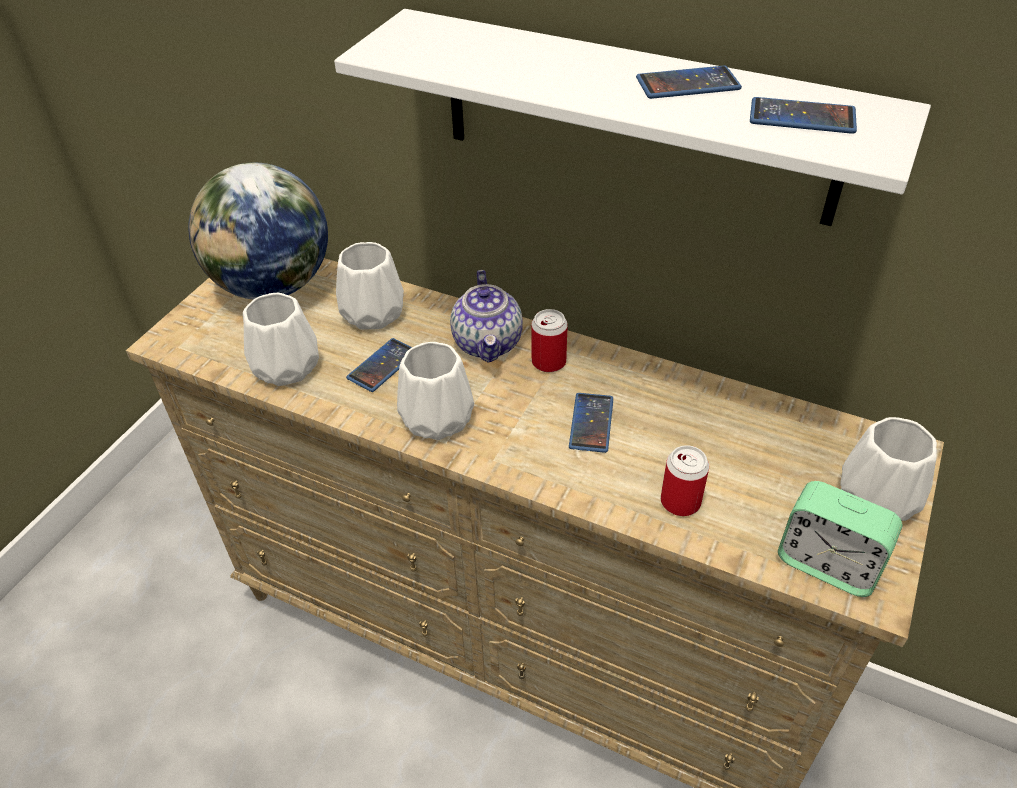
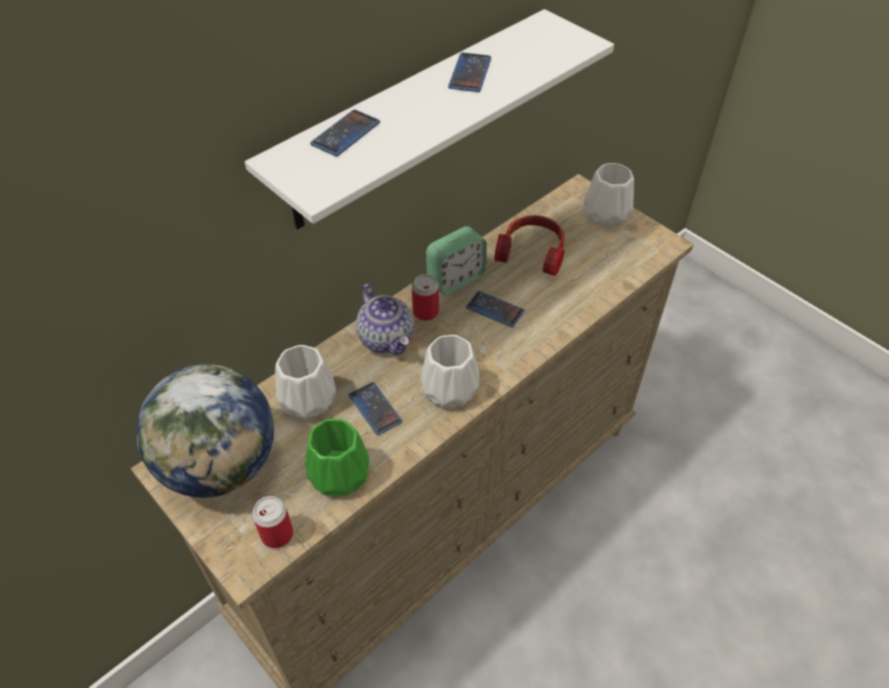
camera: 70 degrees left, 5 degrees up
(284, 367) = (339, 476): white vase -> green vase
(488, 343) = (387, 338): teapot -> teapot turned 45 degrees clockwise
(680, 501) = (576, 292): can -> can (277, 534)
(725, 432) = (532, 252): none -> headphones
(802, 117) = (535, 49): phone -> phone (345, 134)
(827, 564) = (641, 251): alarm clock -> alarm clock (456, 278)

